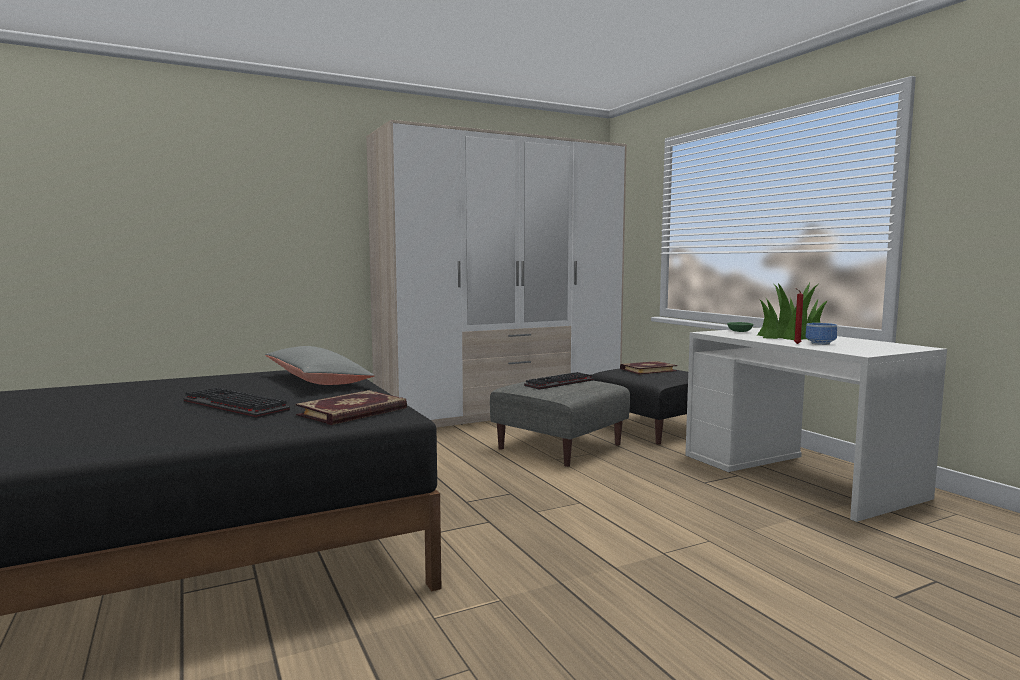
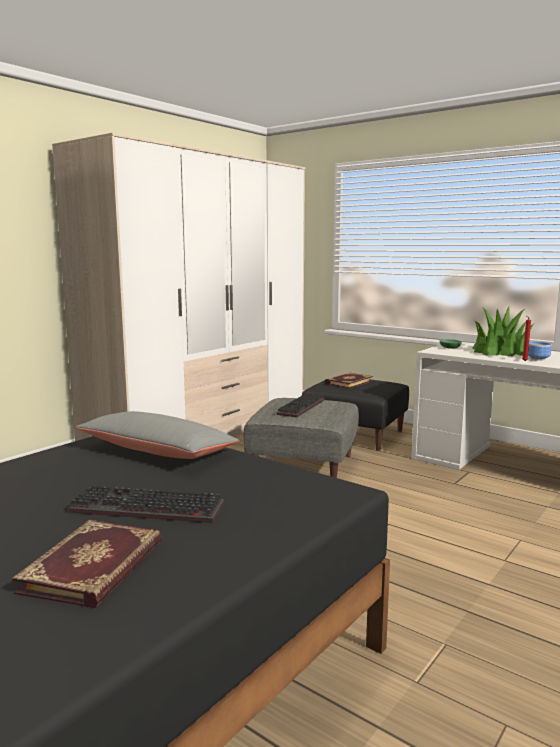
camera: 25 degrees left, 5 degrees up
(353, 412) = (293, 493): book -> book (95, 567)

